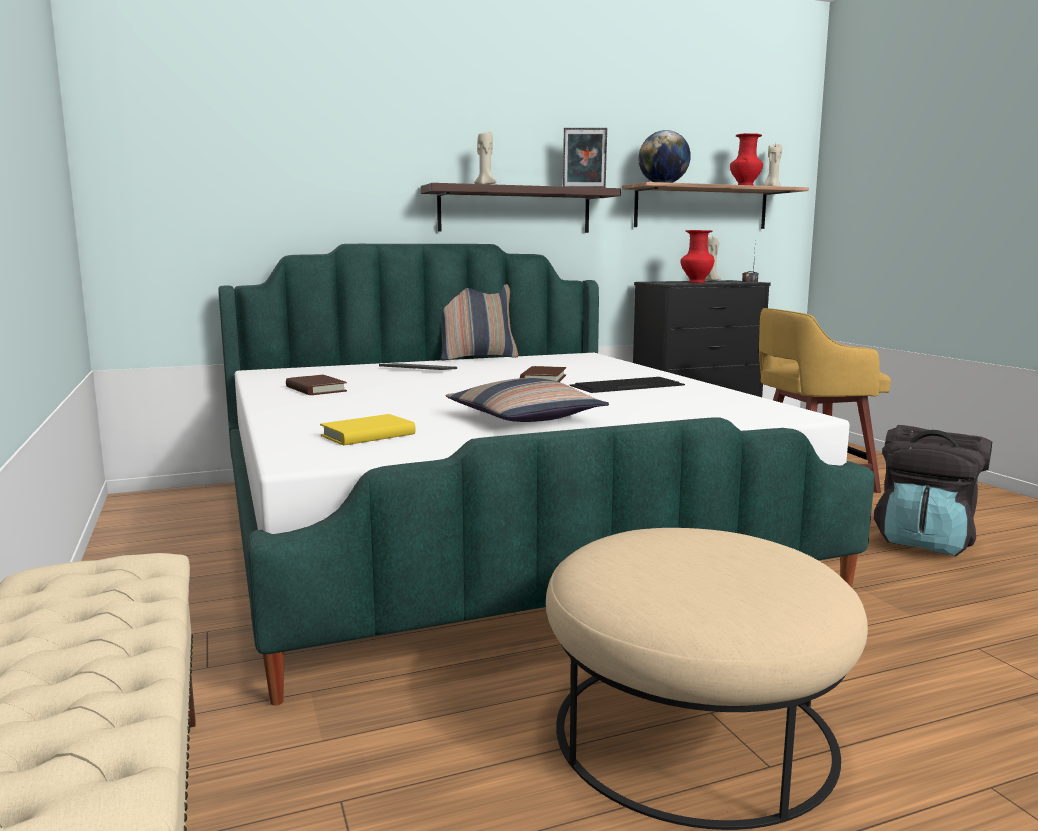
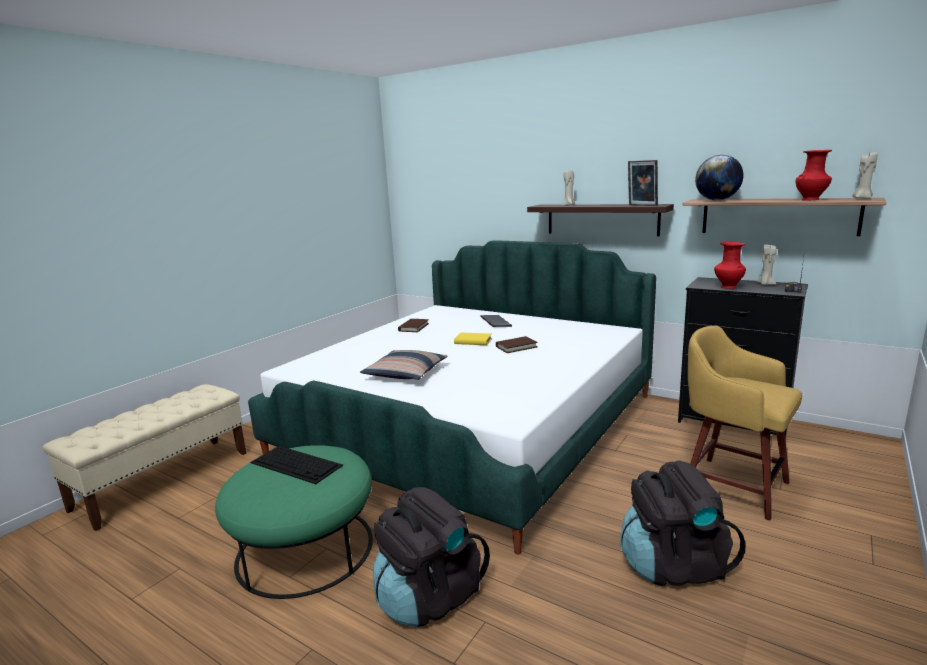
camera: 55 degrees right, 5 degrees up
(368, 435) = (336, 363): yellow book -> yellow book (473, 341)
(477, 357) = (556, 318): pillow -> none
(628, 385) = (533, 365): keyboard -> keyboard (297, 464)
(693, 731) = (305, 549): beige ottoman -> green ottoman
(906, 666) = (429, 597): none -> black backpack

